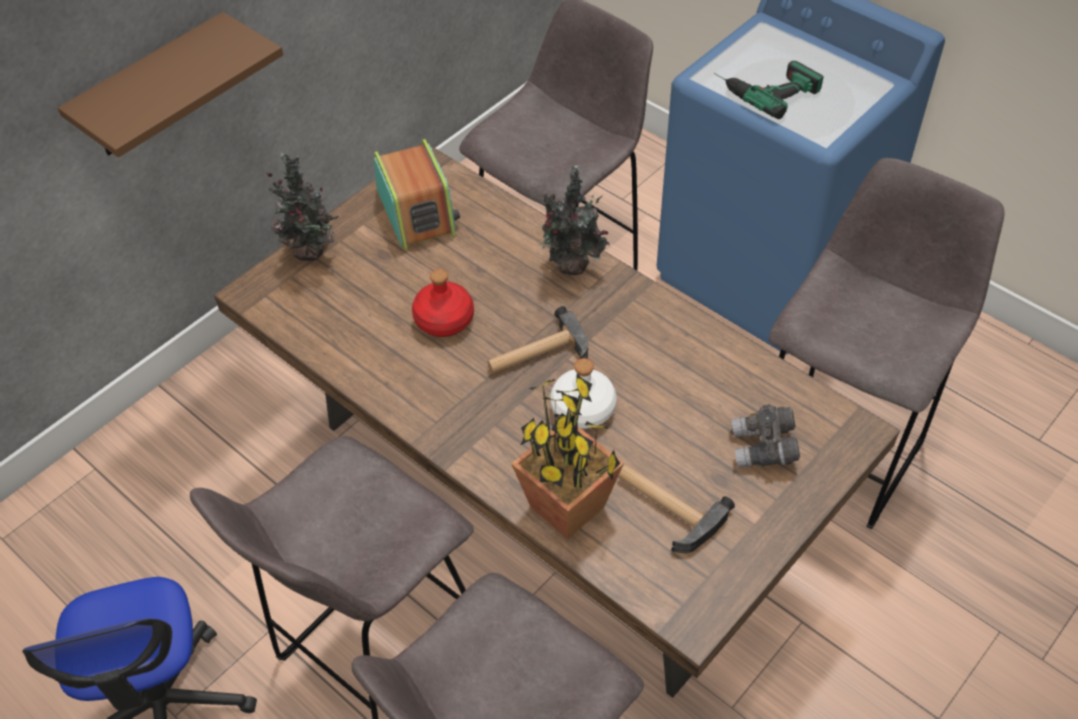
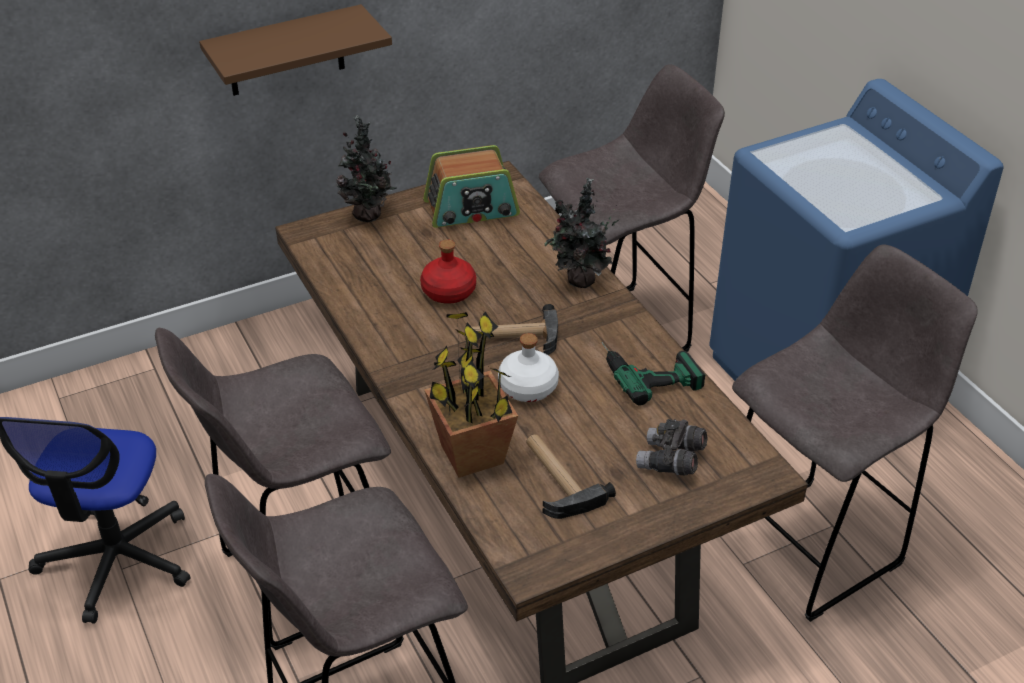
camera: 20 degrees right, 10 degrees down
(417, 212) = (471, 209): radio -> radio turned 75 degrees clockwise
(764, 87) = (815, 173): power drill -> power drill (647, 370)

